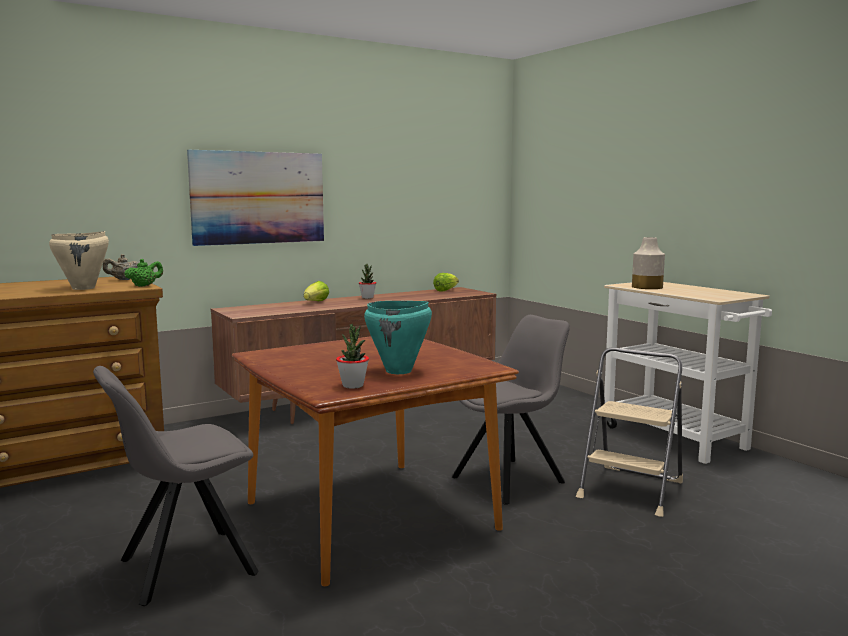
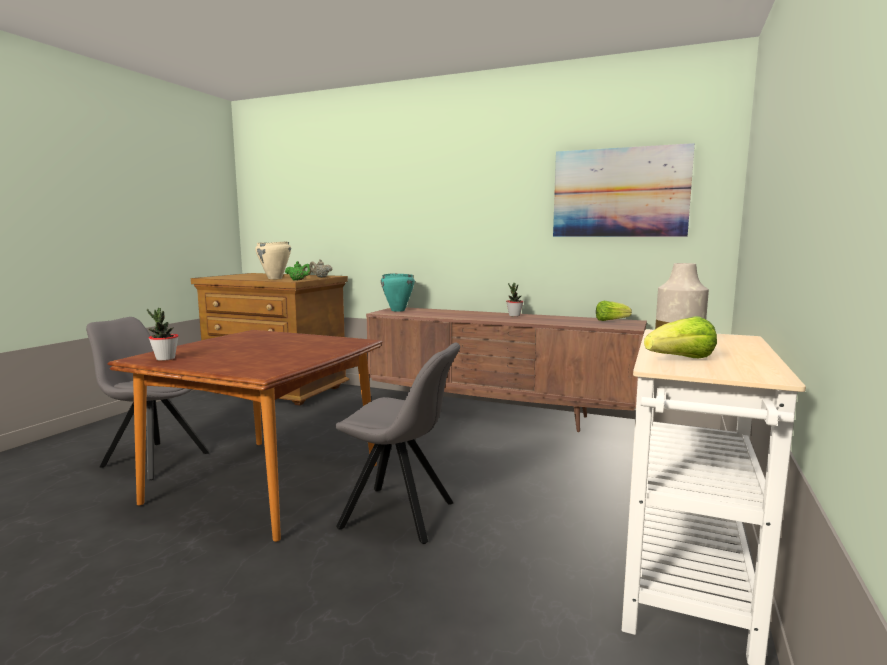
camera: 55 degrees right, 0 degrees up
(258, 198) = (435, 220): picture -> picture (620, 193)
(316, 302) = (464, 312): lettuce -> lettuce (681, 359)
(399, 371) = (224, 359): turquoise cooking pot -> turquoise cooking pot (397, 310)
(633, 488) = (458, 590): beige step ladder -> none

